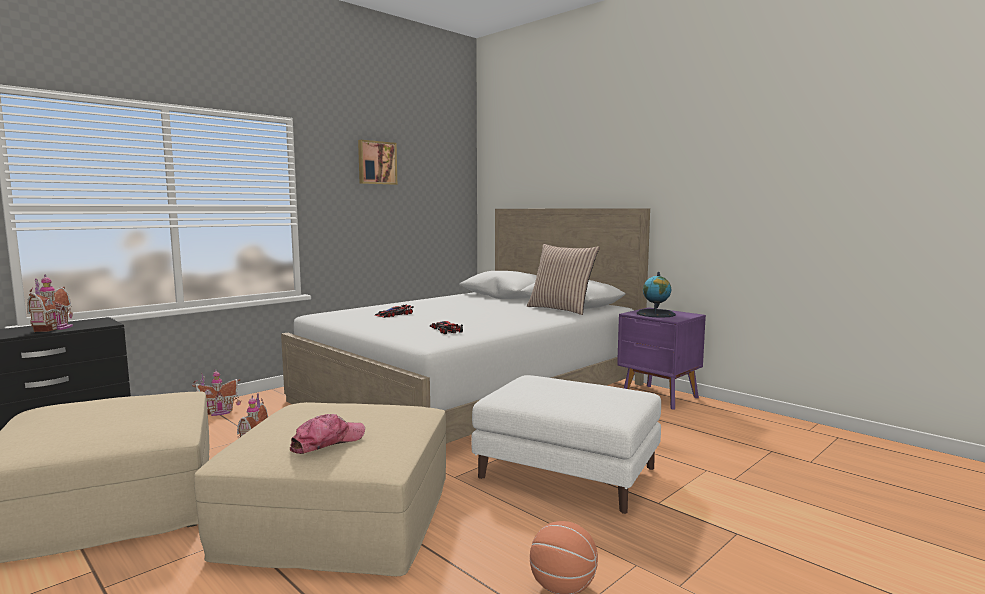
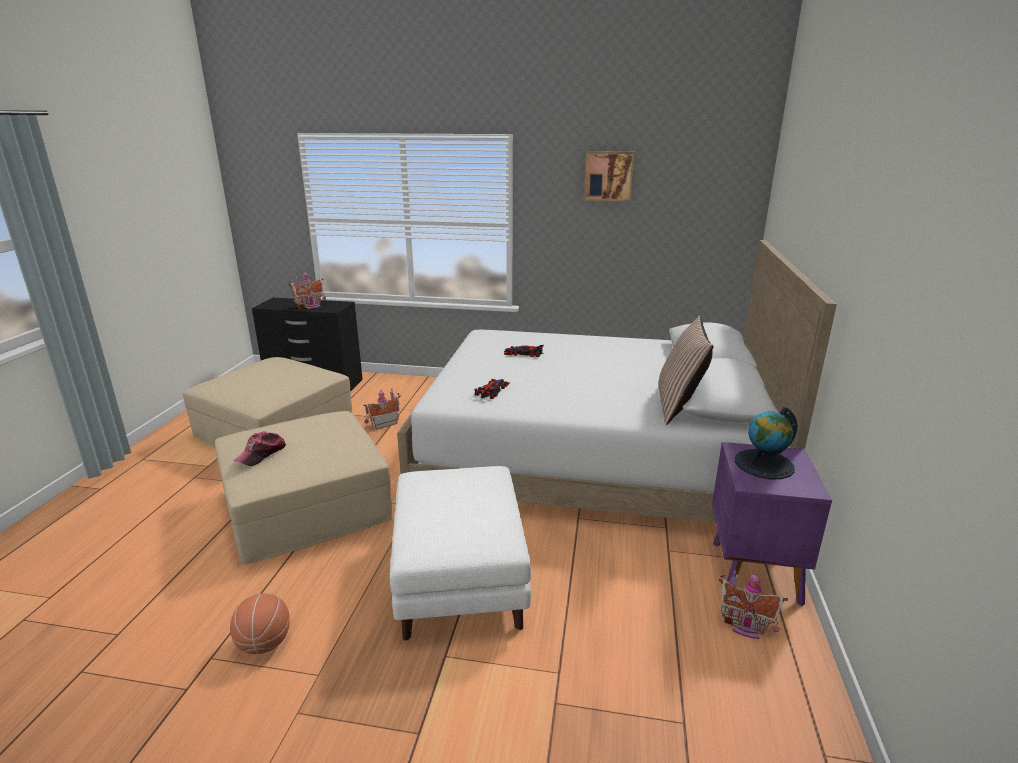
camera: 55 degrees right, 15 degrees up
(219, 412) = (420, 387): toy house -> toy house (745, 626)
(327, 442) = (261, 454): cap -> cap turned 105 degrees clockwise

